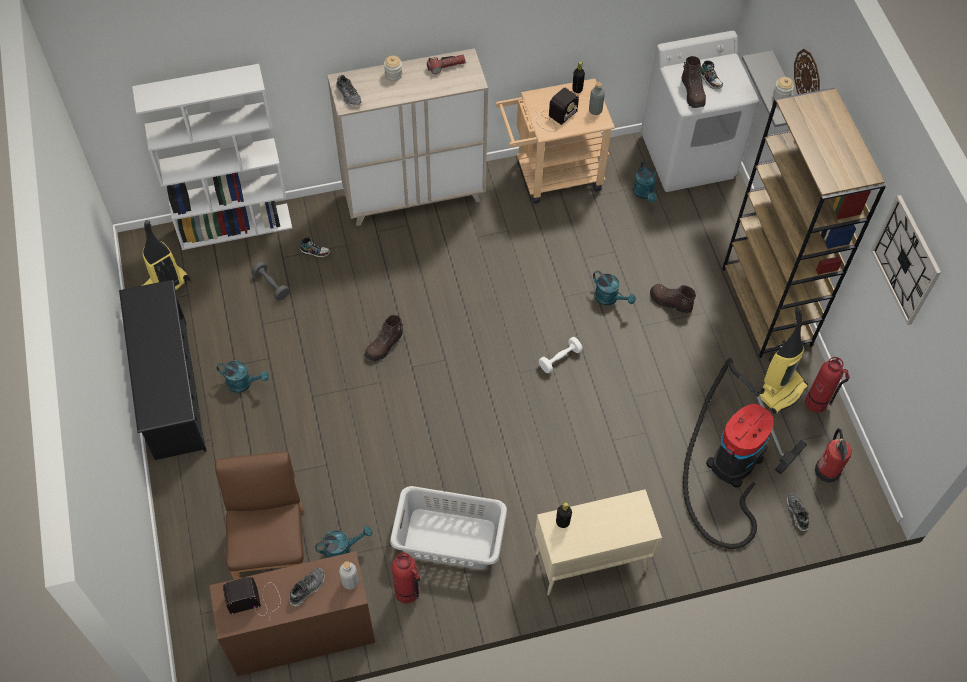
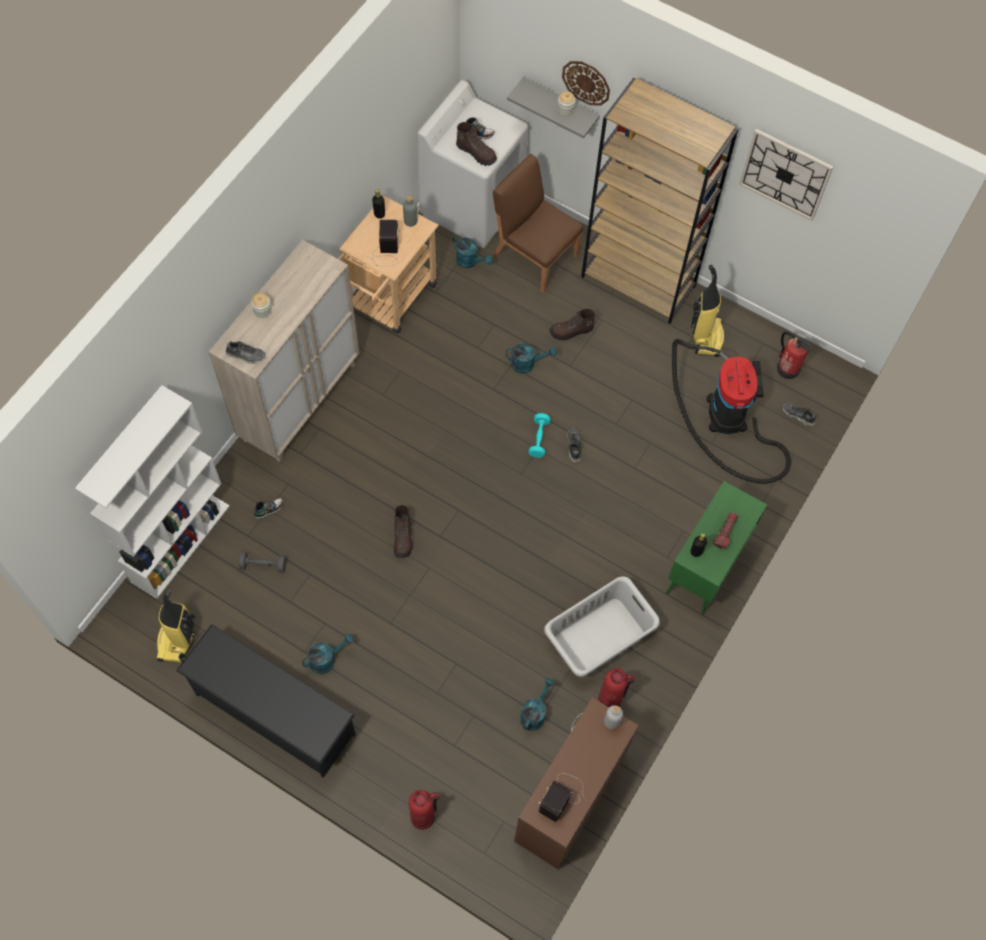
camera: 45 degrees left, 5 degrees up
(272, 546) = (482, 758): brown chair -> brown chair (534, 255)
(307, 588) = (587, 753): shoe -> shoe (574, 445)
(446, 66) = (296, 272): flashlight -> flashlight (725, 532)
(560, 359) = (539, 439): white dumbbell -> turquoise dumbbell
(589, 562) = (706, 567): beige cabinet -> green cabinet
(816, 403) = (736, 326): fire extinguisher -> fire extinguisher (423, 817)

